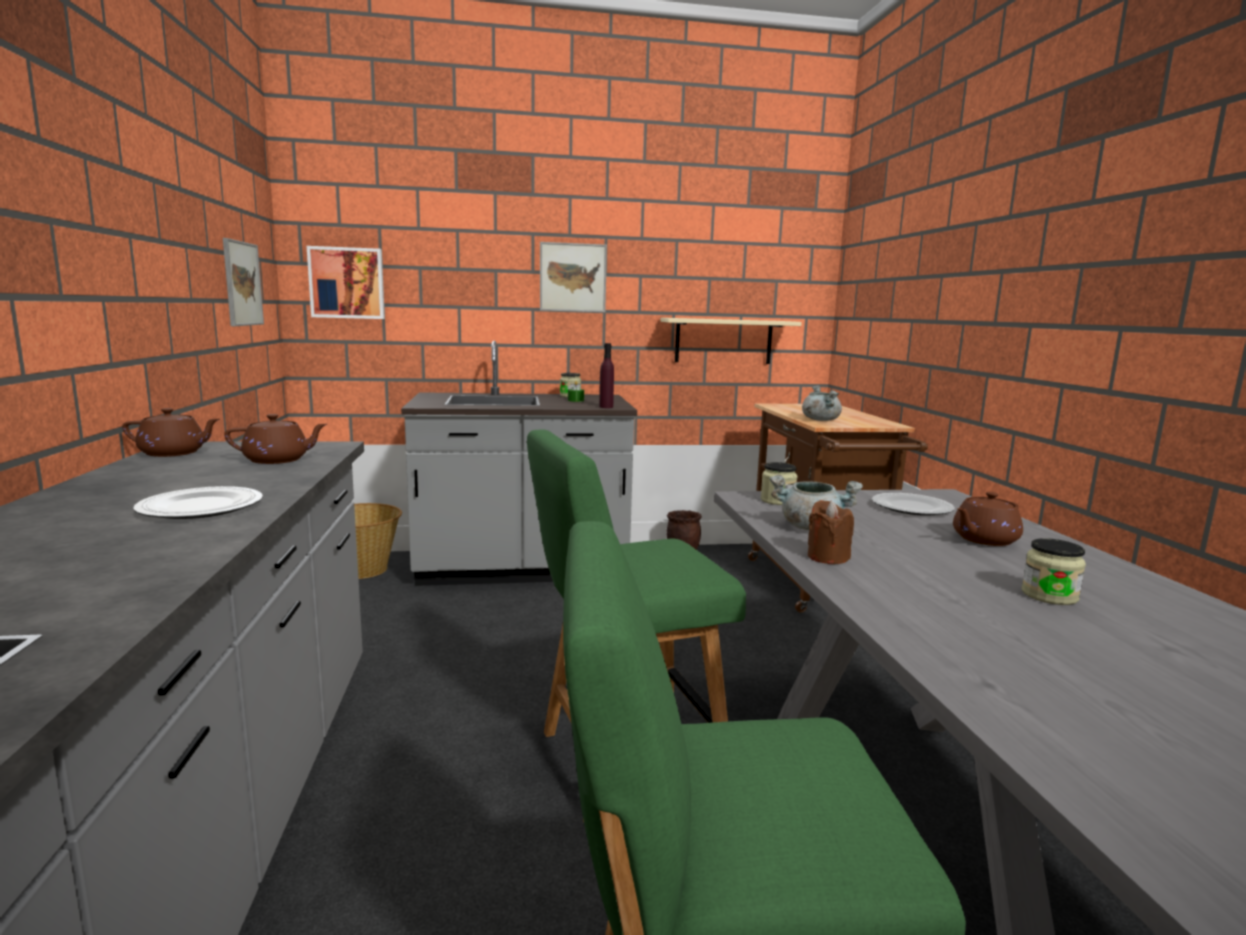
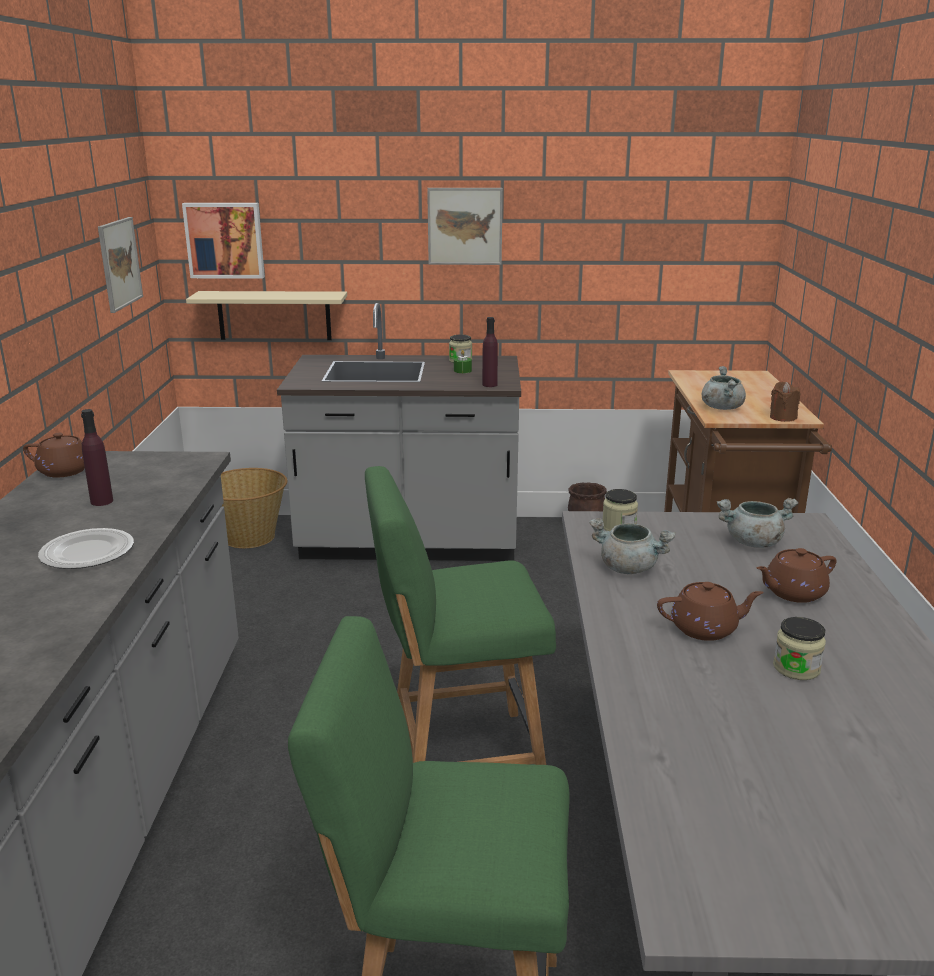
camera: 10 degrees right, 10 degrees up
(218, 472) = (102, 501): none -> purple bottle
(278, 460) = (151, 484): brown teapot -> brown teapot (705, 629)
(723, 341) = (639, 293): beige shelf -> beige shelf (274, 315)
(827, 557) = (619, 610): brown candle -> brown candle (782, 417)
(911, 508) = (753, 543): plate -> grey cooking pot

